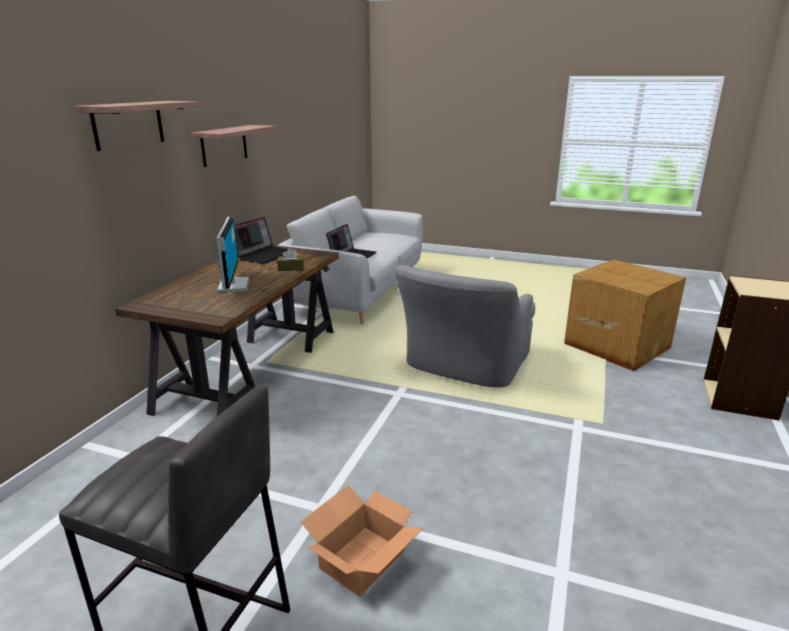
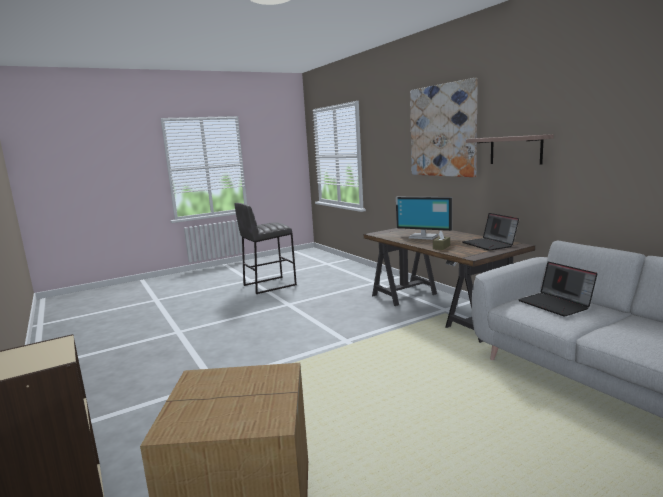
camera: 130 degrees right, 10 degrees down
(128, 124) = (442, 131): shelf -> picture
(361, 560) = (252, 305): cardboard box -> none
(464, 366) = (348, 377): grey armchair -> none

